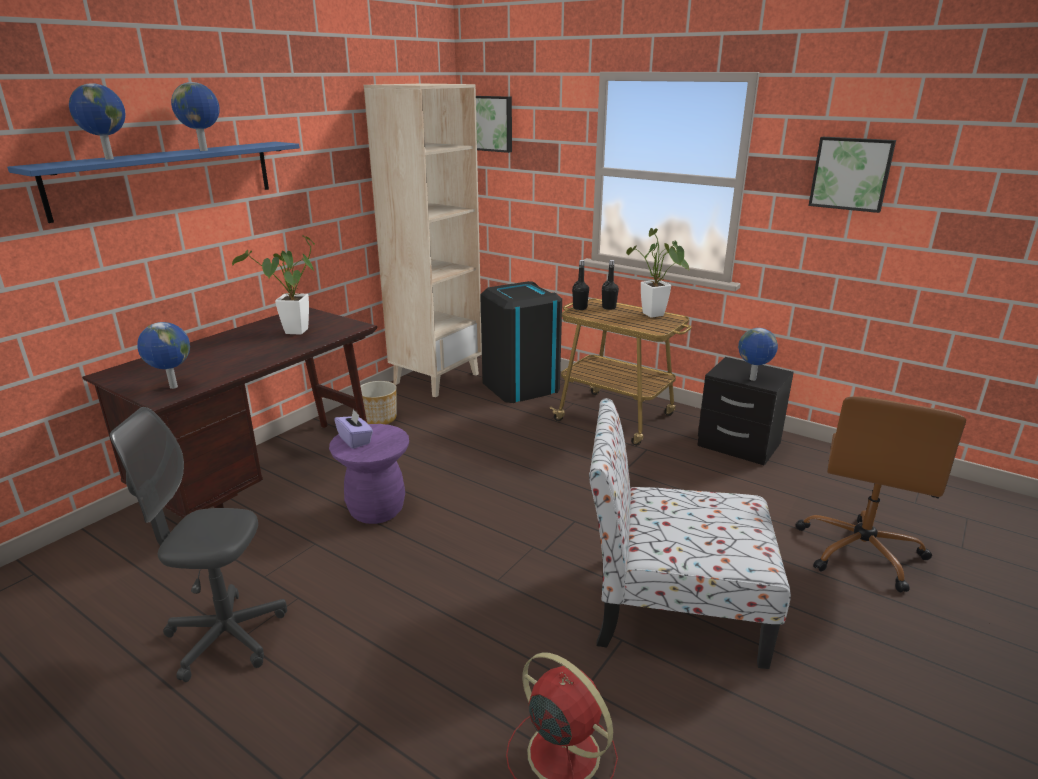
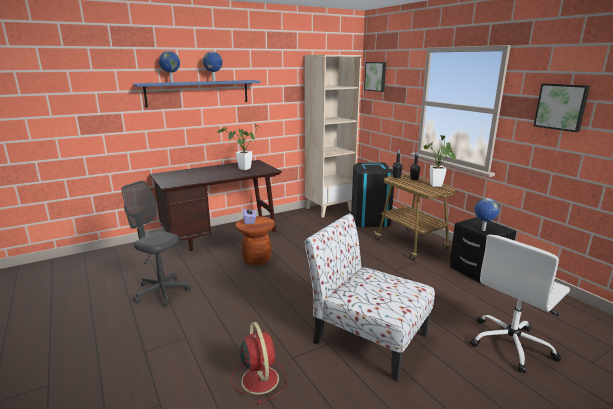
camera: 25 degrees right, 5 degrees down
(172, 387) = (176, 182): globe -> none
(376, 510) = (256, 259): purple stool -> brown stool
(379, 418) = (288, 222): planter -> none
(860, 551) = (511, 344): brown office chair -> white office chair

